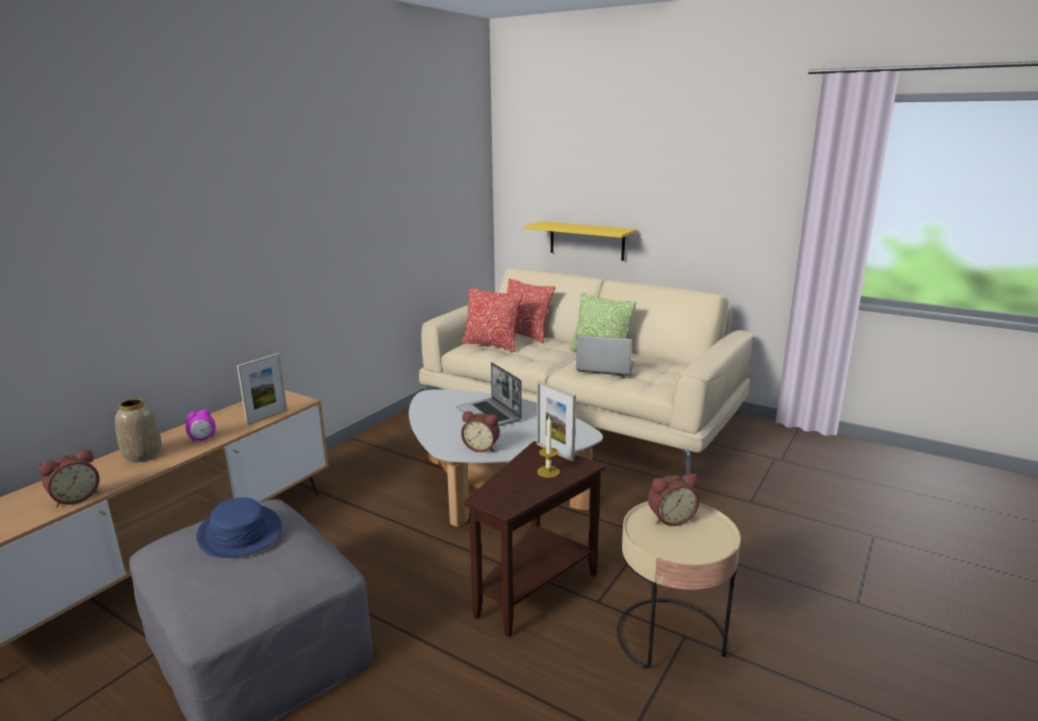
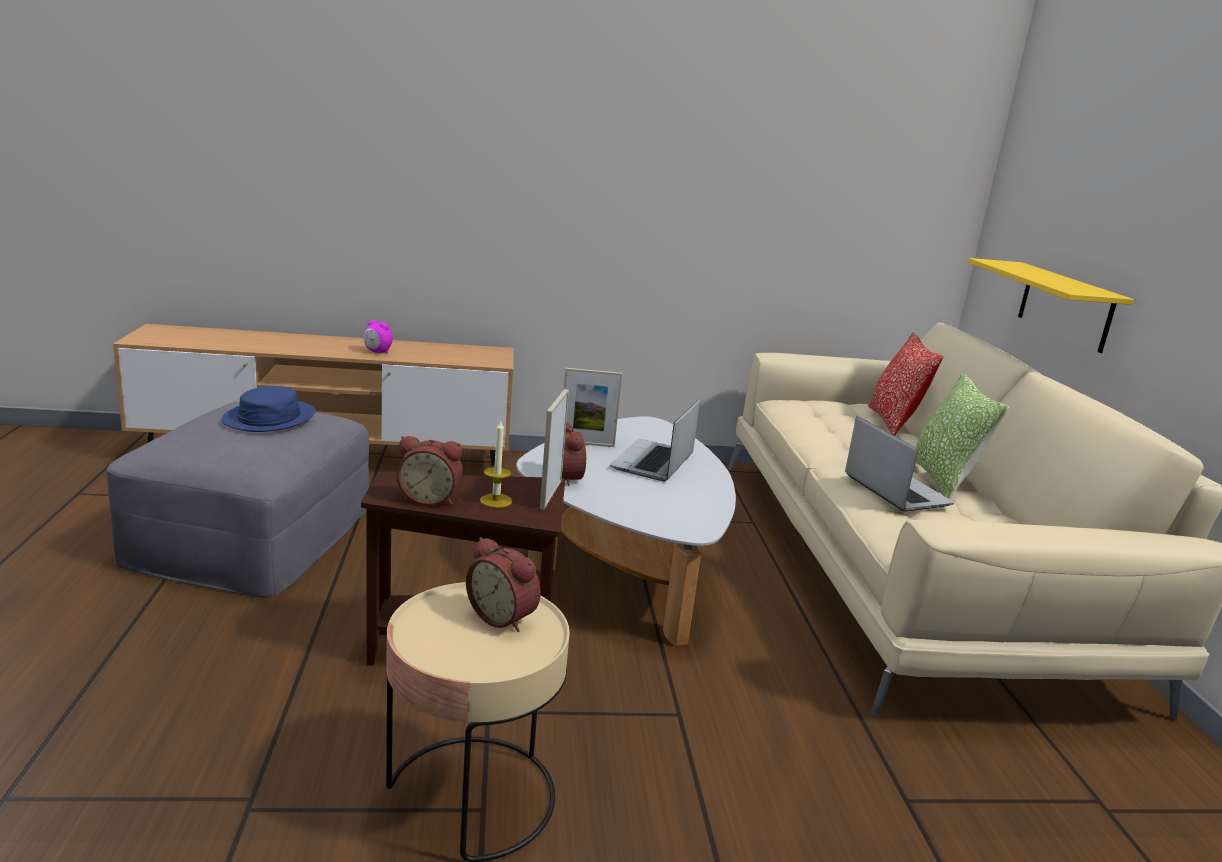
camera: 50 degrees right, 0 degrees up
(75, 498) = (241, 345): alarm clock -> alarm clock (430, 498)
(143, 455) = (327, 344): vase -> none
(267, 416) = (449, 360): picture frame -> picture frame (587, 444)
(492, 345) = (825, 414): pillow -> none

